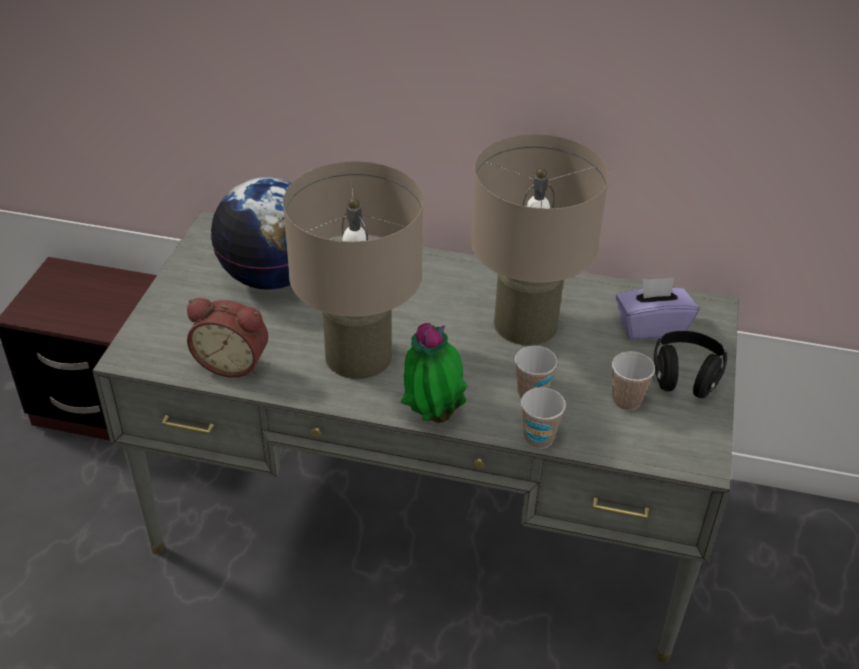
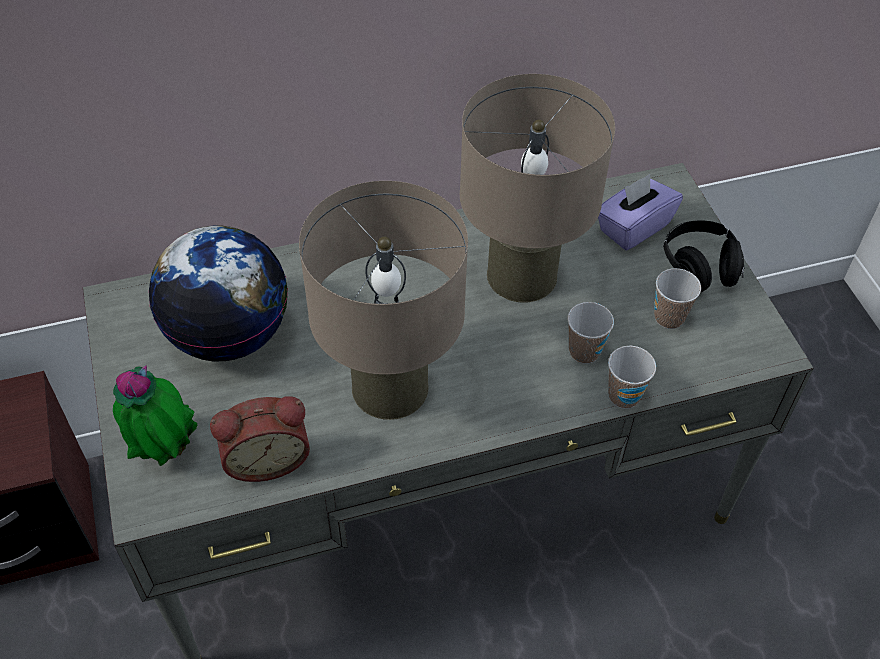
camera: 30 degrees left, 10 degrees up
(432, 415) = (512, 420): potted plant -> potted plant (164, 450)

